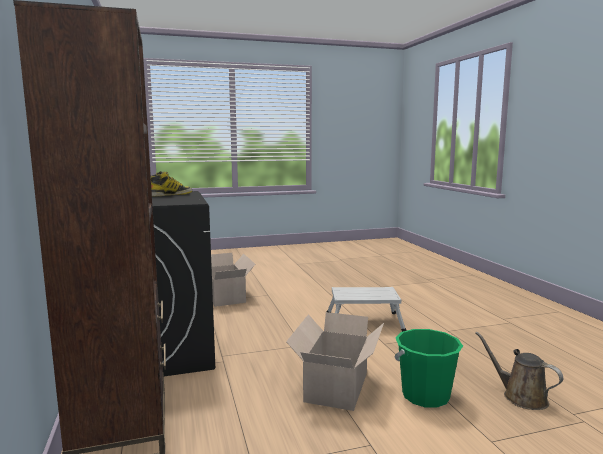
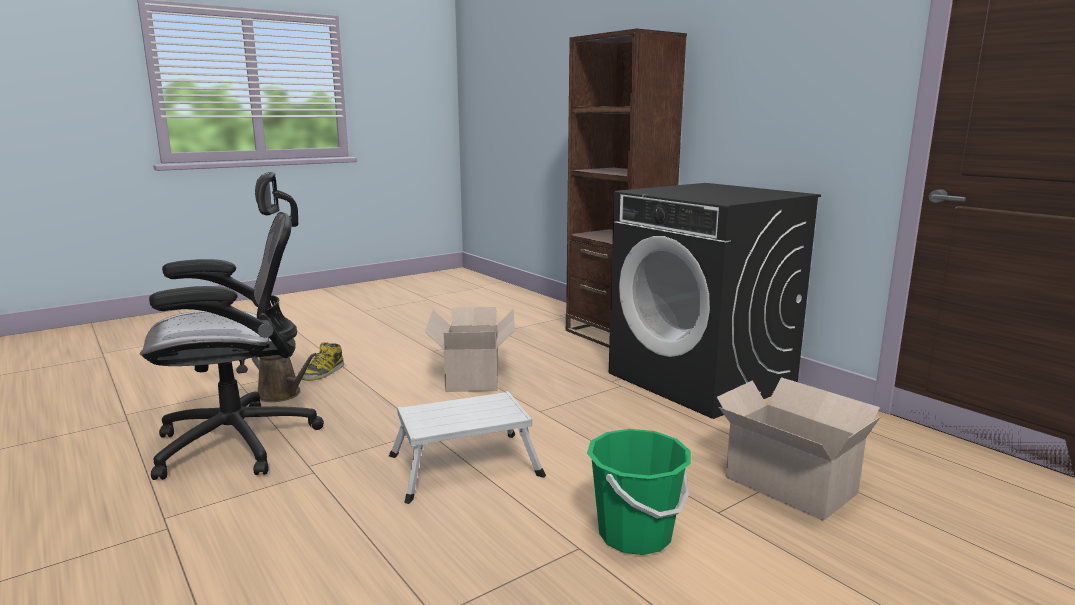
camera: 160 degrees right, 5 degrees up
(170, 195) = (714, 196): boot -> boot (323, 373)
(425, 396) = (383, 382): green bucket -> green bucket (635, 534)
(513, 355) = (238, 442): none -> office chair

